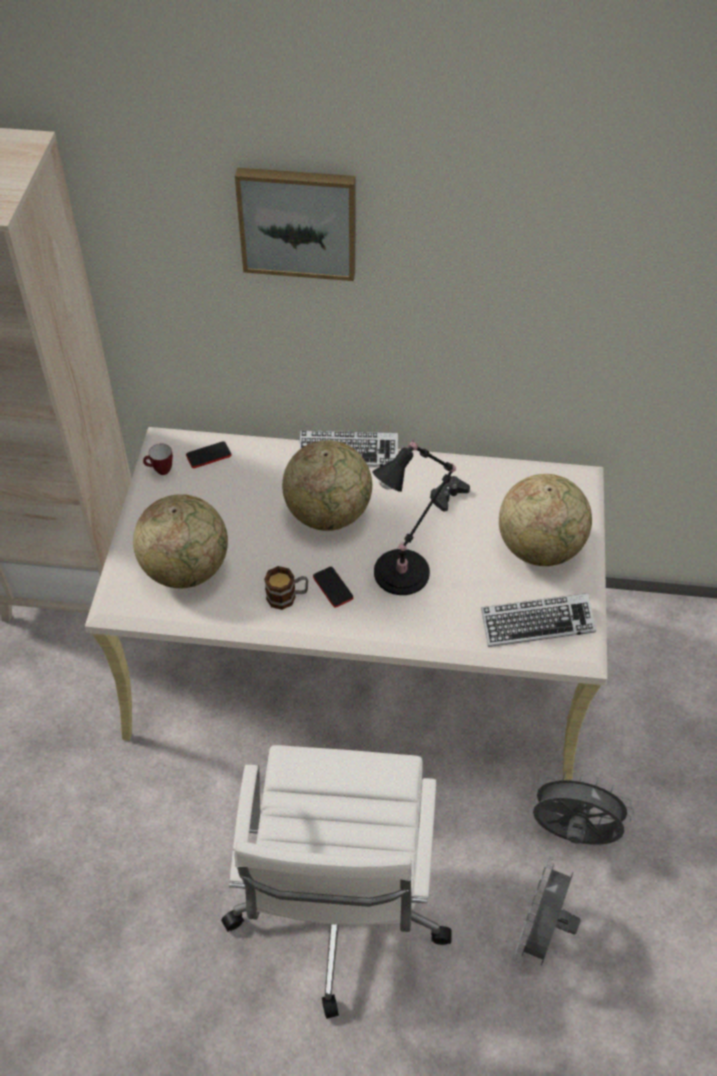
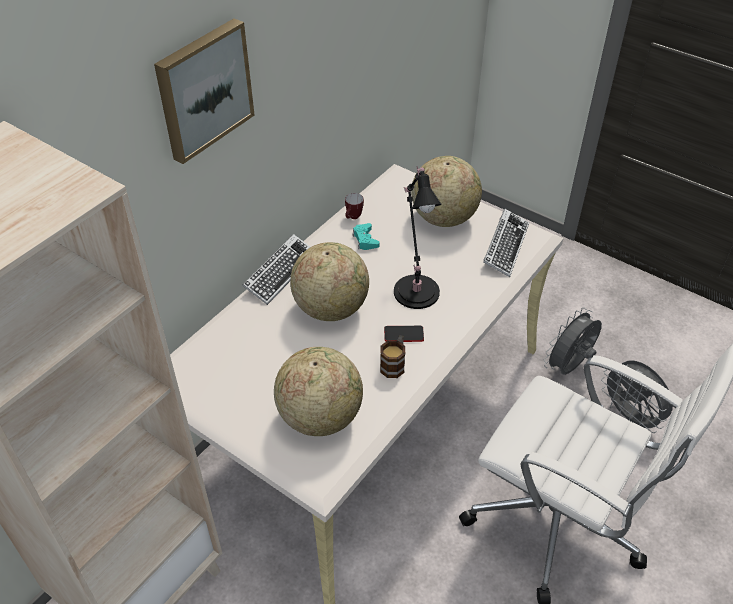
camera: 60 degrees left, 5 degrees down
(160, 471) = (197, 394): mug -> mug (353, 218)
(208, 455) = (208, 355): phone -> none
(448, 496) = (365, 240): black game controller -> turquoise game controller

